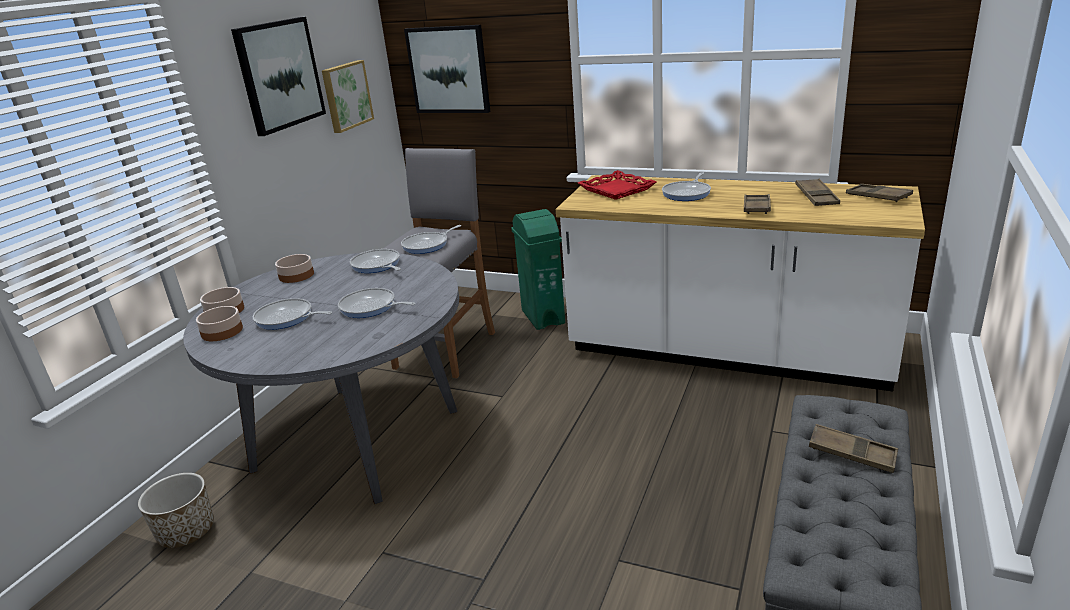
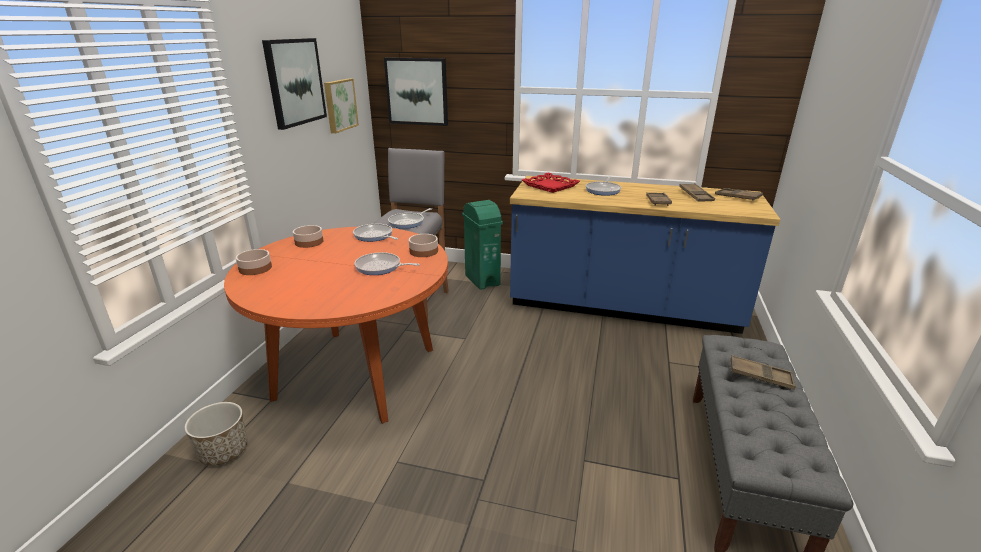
camera: 10 degrees left, 0 degrees up
(223, 331) = (259, 284): bowl -> bowl (424, 251)
(287, 318) = (312, 275): frying pan -> none
(357, 439) = (356, 372): grey dining table -> orange dining table
(726, 353) = (622, 307): white counter -> blue counter

